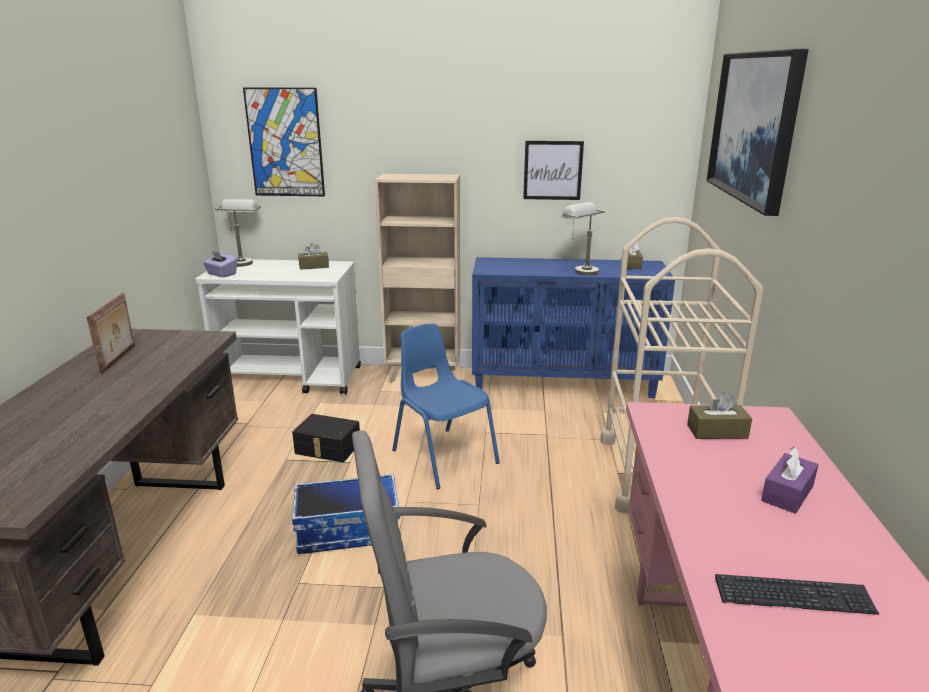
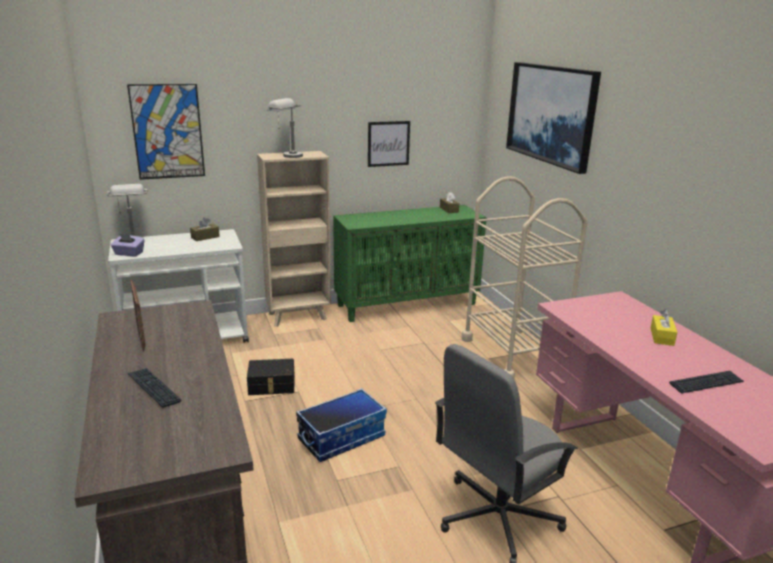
camera: 25 degrees left, 0 degrees up
(54, 416) = (153, 388): none -> keyboard
(443, 456) = (365, 372): blue chair -> none
(564, 383) = (407, 304): blue cabinet -> green cabinet
(579, 270) = (419, 218): grey table lamp -> grey table lamp (287, 155)
(717, 432) = (600, 311): brown tissue box -> none
(787, 493) = (662, 336): purple tissue box -> yellow tissue box

